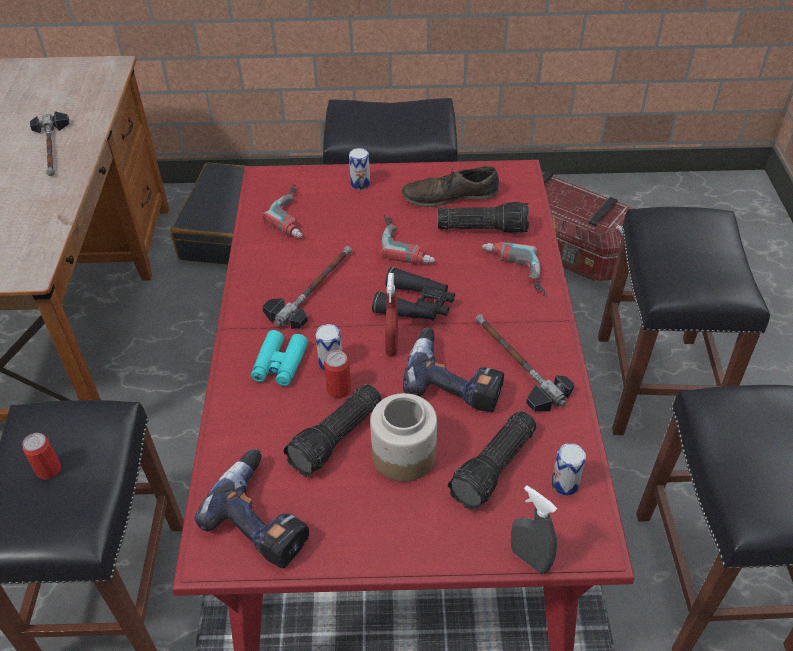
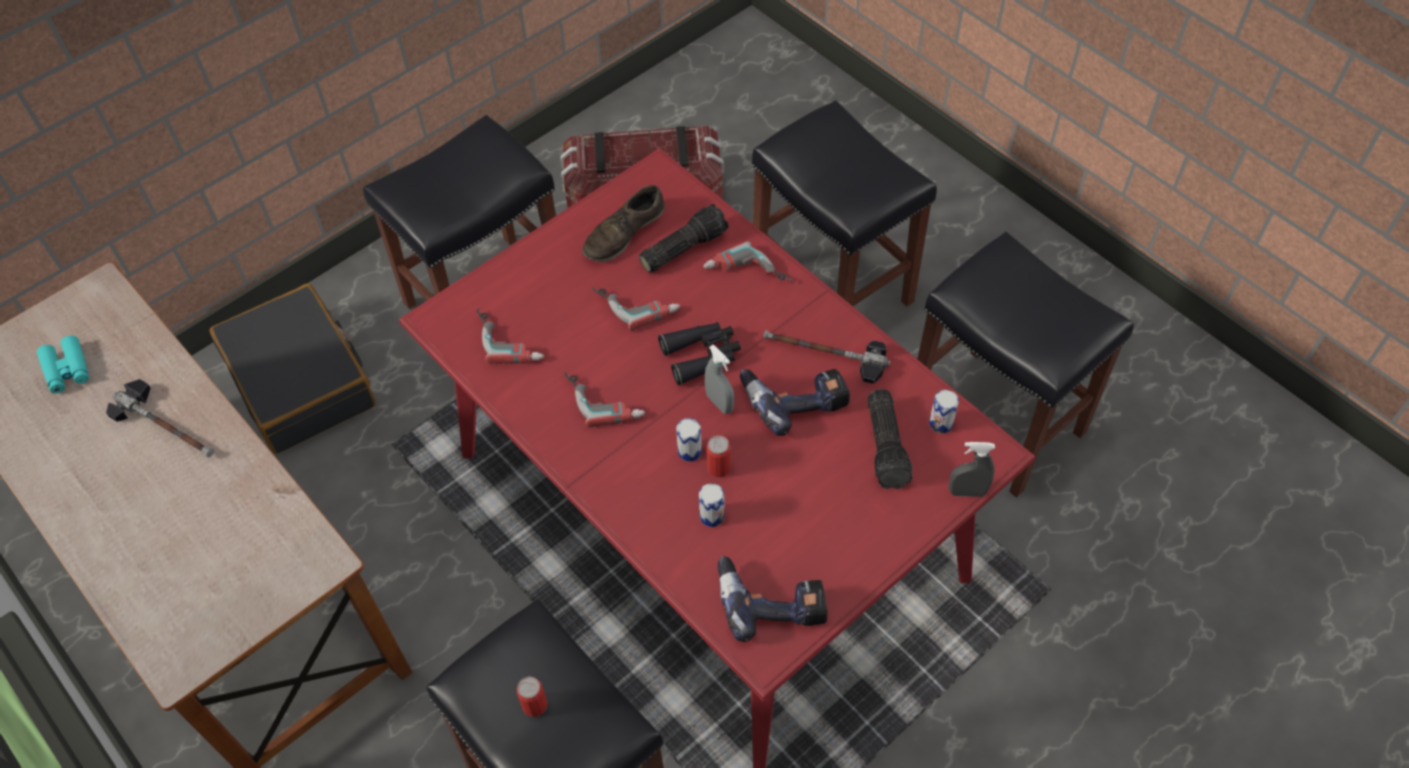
camera: 40 degrees left, 10 degrees up
(280, 364) = (651, 480): turquoise binoculars -> turquoise binoculars (67, 369)
(313, 289) = (605, 398): hammer -> power drill
(337, 439) = (759, 506): flashlight -> none
(360, 184) = (532, 270): can -> can (712, 516)
(392, 345) = (719, 403): red spray bottle -> grey spray bottle
(403, 456) = (818, 483): jar -> none

